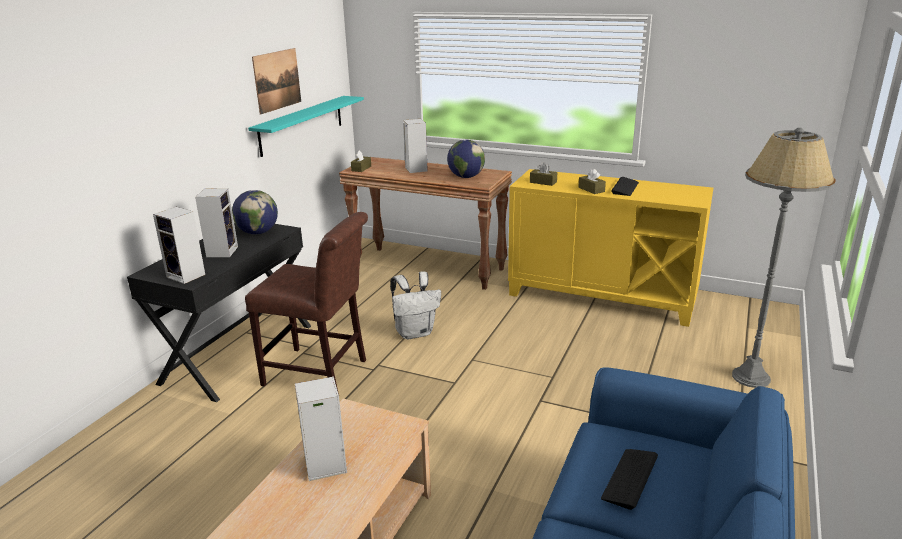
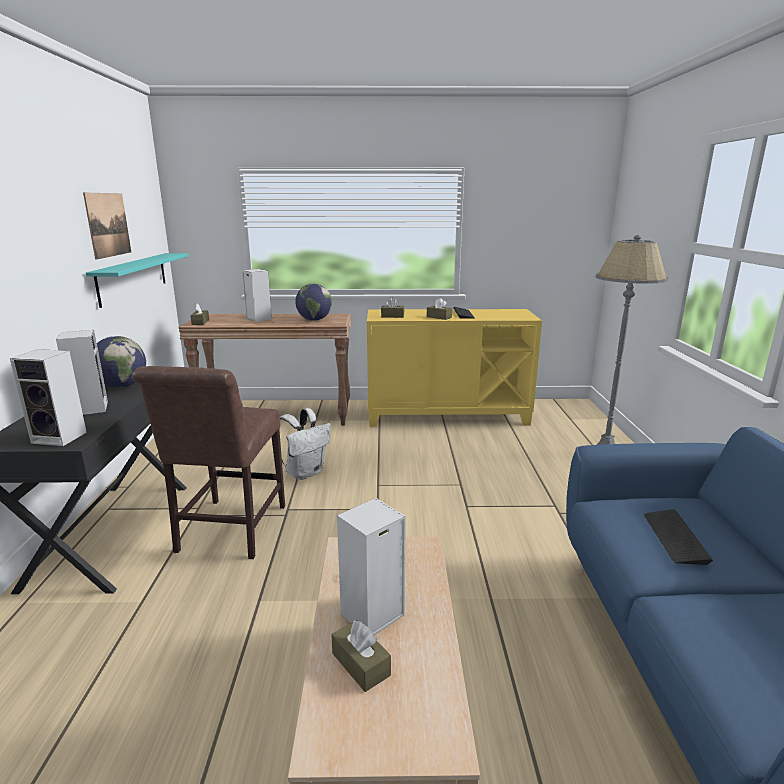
camera: 25 degrees left, 5 degrees down
(291, 495) = (361, 664): none -> brown tissue box
(320, 373) = (228, 532): brown chair -> brown chair turned 105 degrees clockwise

